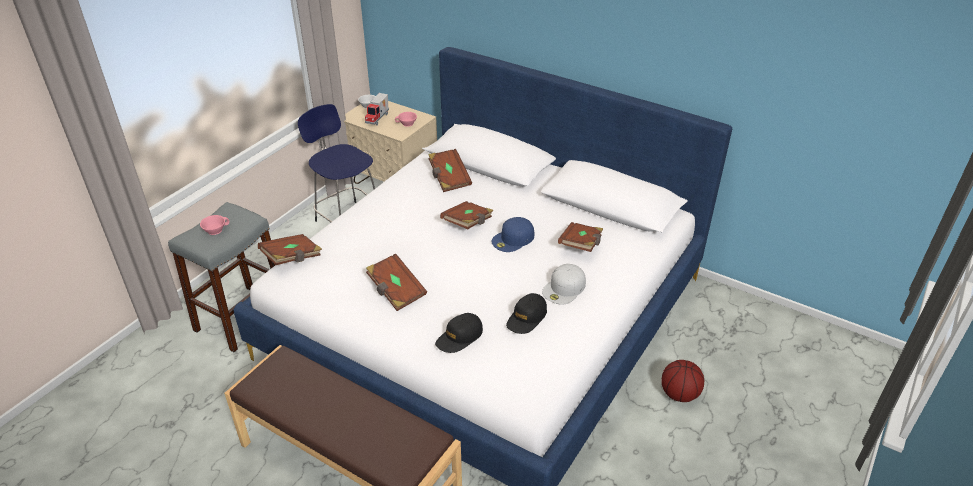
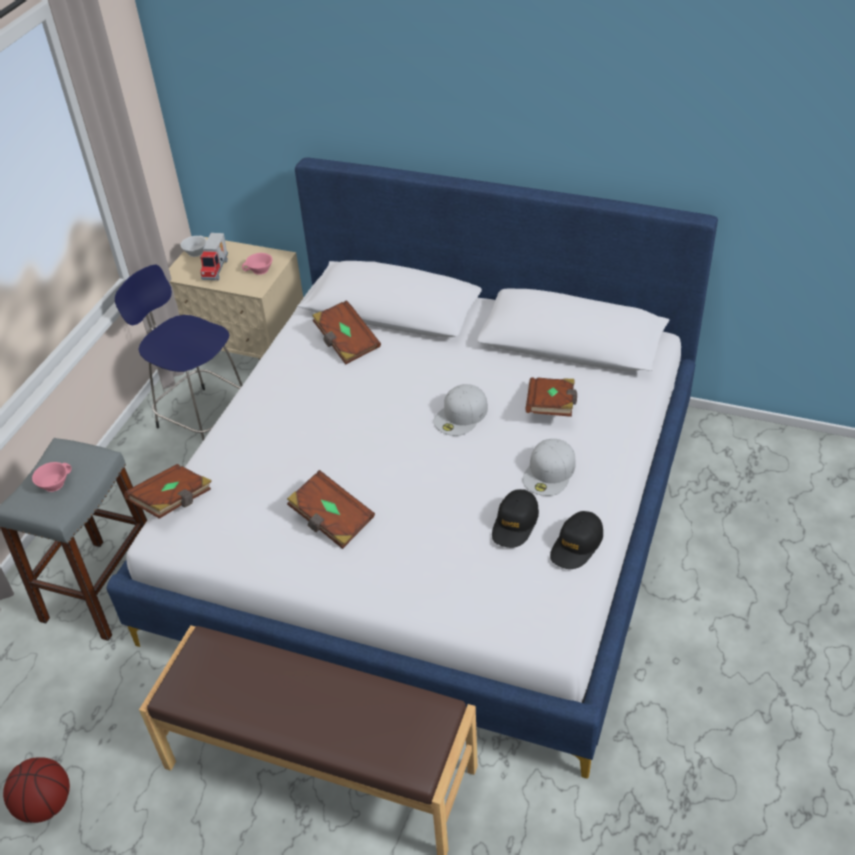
camera: 10 degrees left, 5 degrees up
(459, 337) = (437, 569): black cap -> black cap (576, 545)
(468, 223) = (394, 404): brown book -> none
(513, 239) = (461, 415): blue cap -> white cap
(679, 394) = (707, 572): basketball -> basketball (45, 804)

